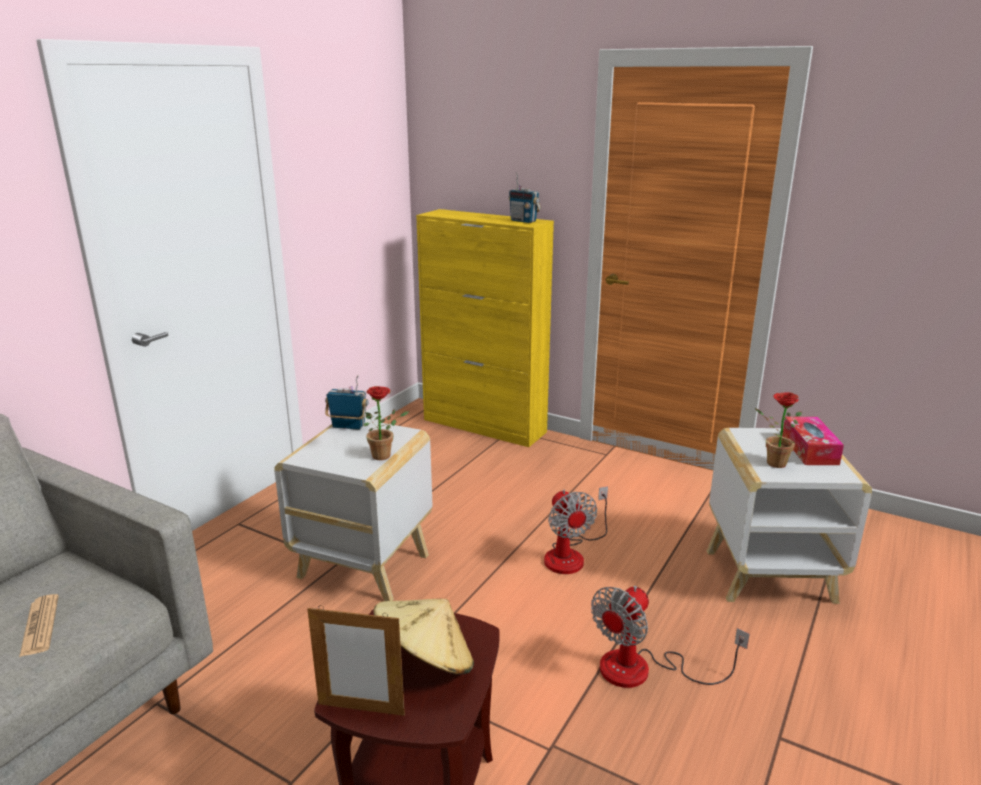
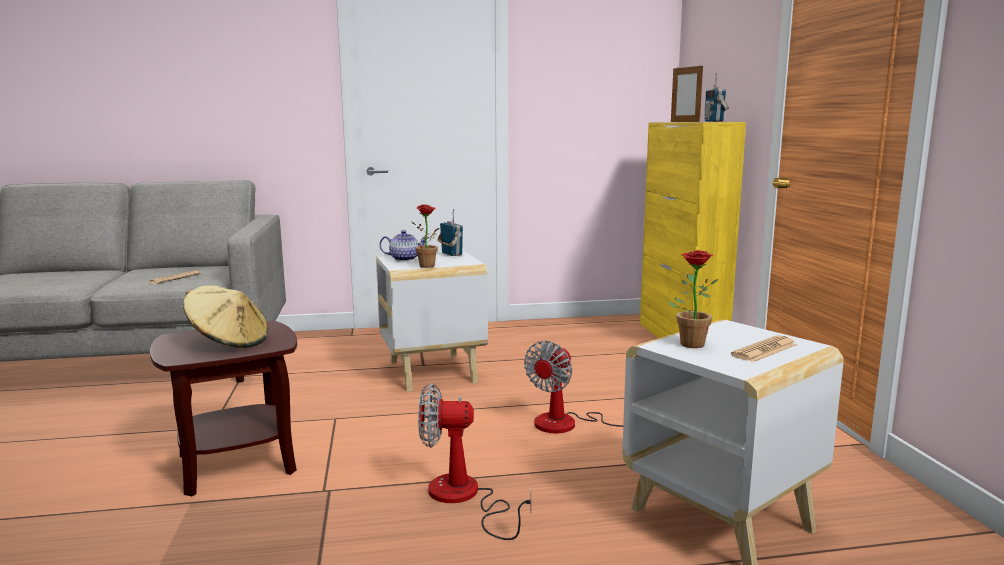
camera: 50 degrees right, 10 degrees down
(325, 454) = (404, 259): none -> teapot
(361, 709) = (171, 341): picture frame -> picture frame (685, 121)
(809, 449) = (764, 350): tissue box -> newspaper

